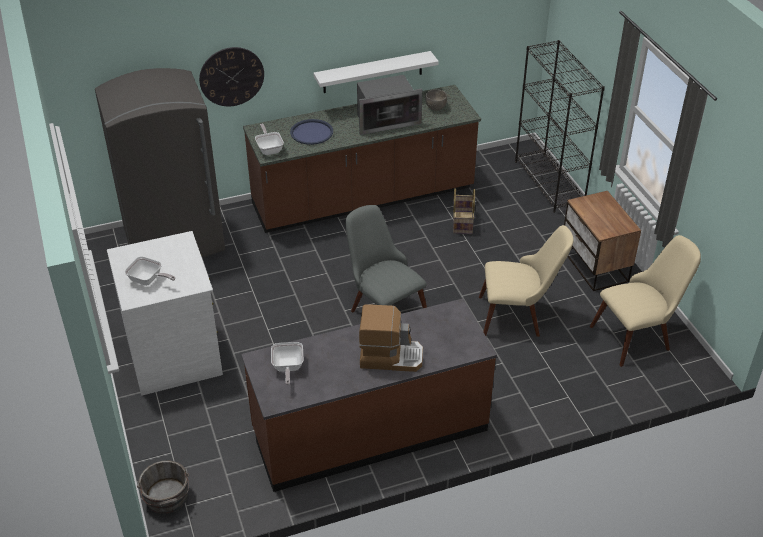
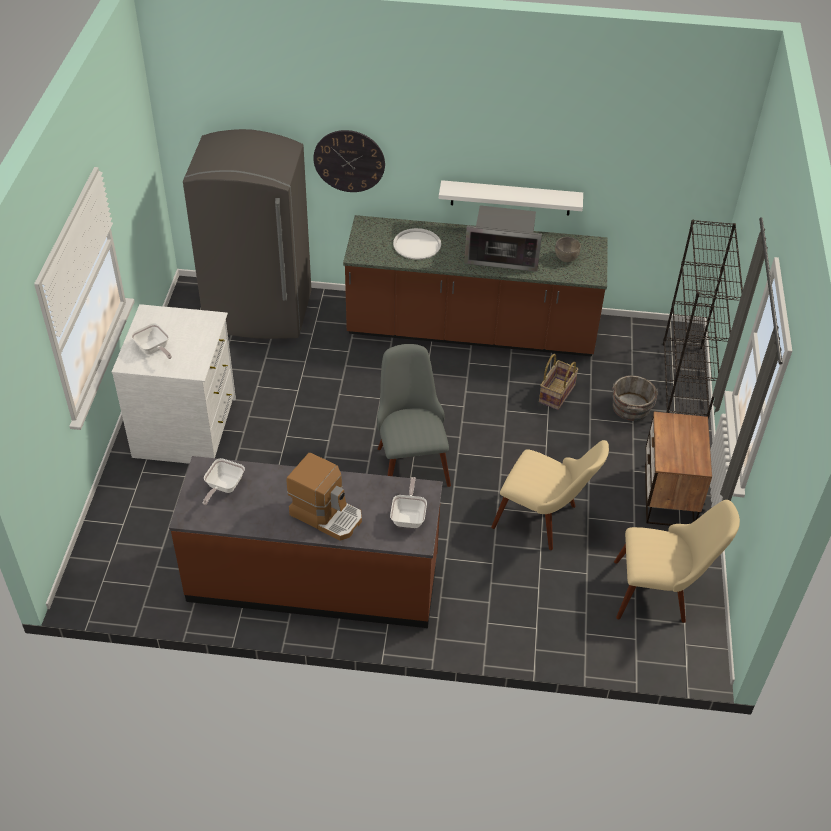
camera: 25 degrees right, 5 degrees up
(167, 498) = (91, 567): grey bucket -> grey bucket (631, 409)
(269, 149) = (363, 249): frying pan -> frying pan (409, 516)
(311, 132) = (417, 245): blue tray -> white tray

